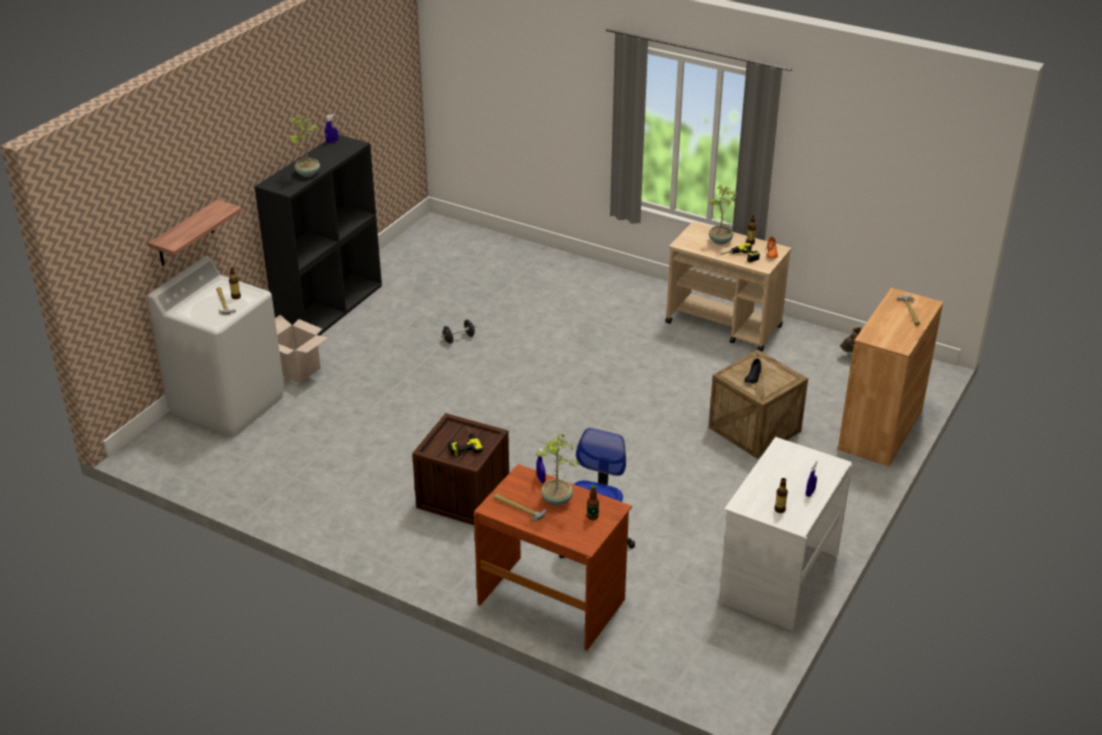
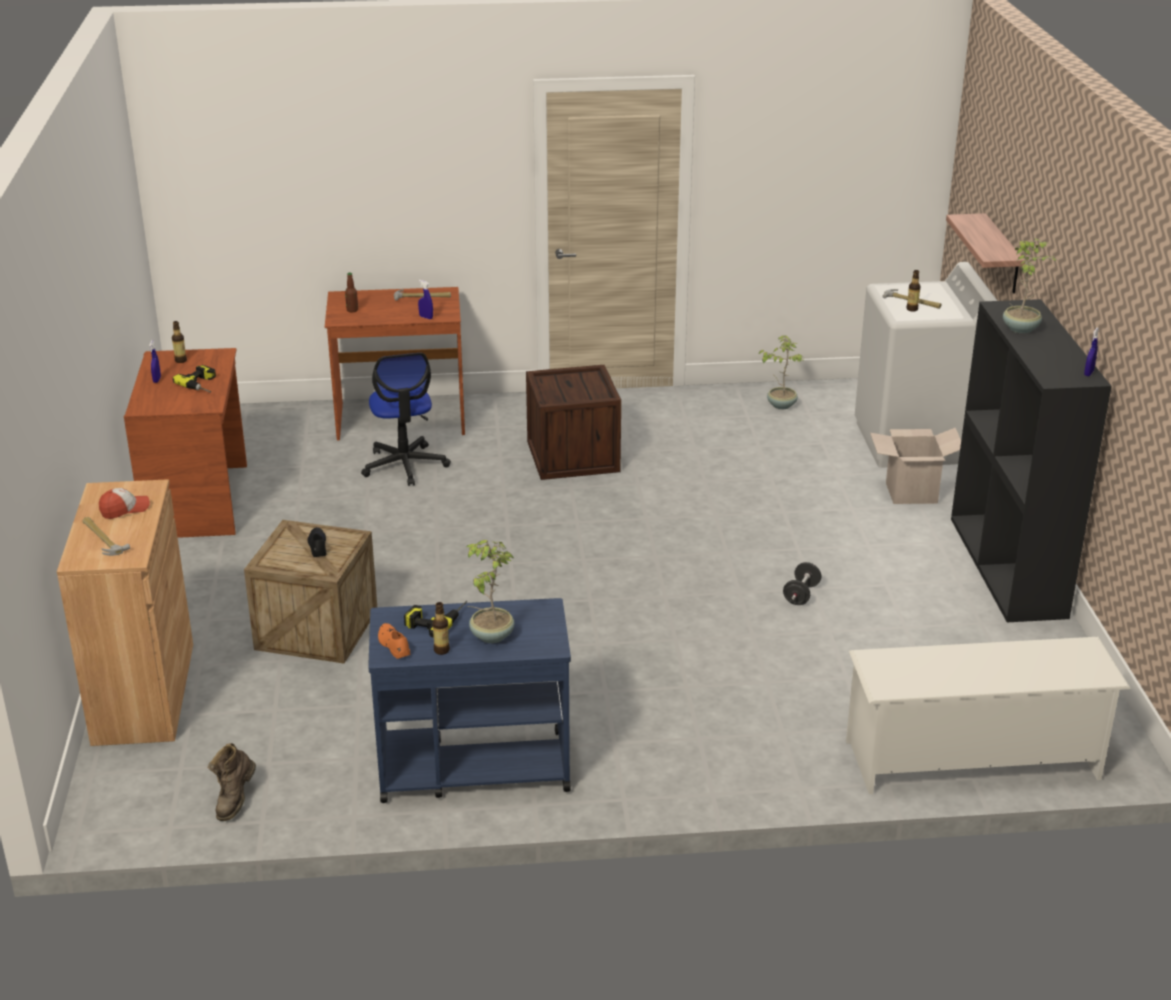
camera: 145 degrees right, 5 degrees down
(463, 444) = (570, 388): power drill -> power drill (203, 384)
(497, 245) = (973, 760): none -> white shoe rack
(556, 500) = (395, 310): potted plant -> potted plant (781, 405)
(724, 325) = (472, 766): beige cart -> blue cart
(777, 577) = (199, 501): white desk -> brown desk
(890, 327) = (124, 509): none -> cap

